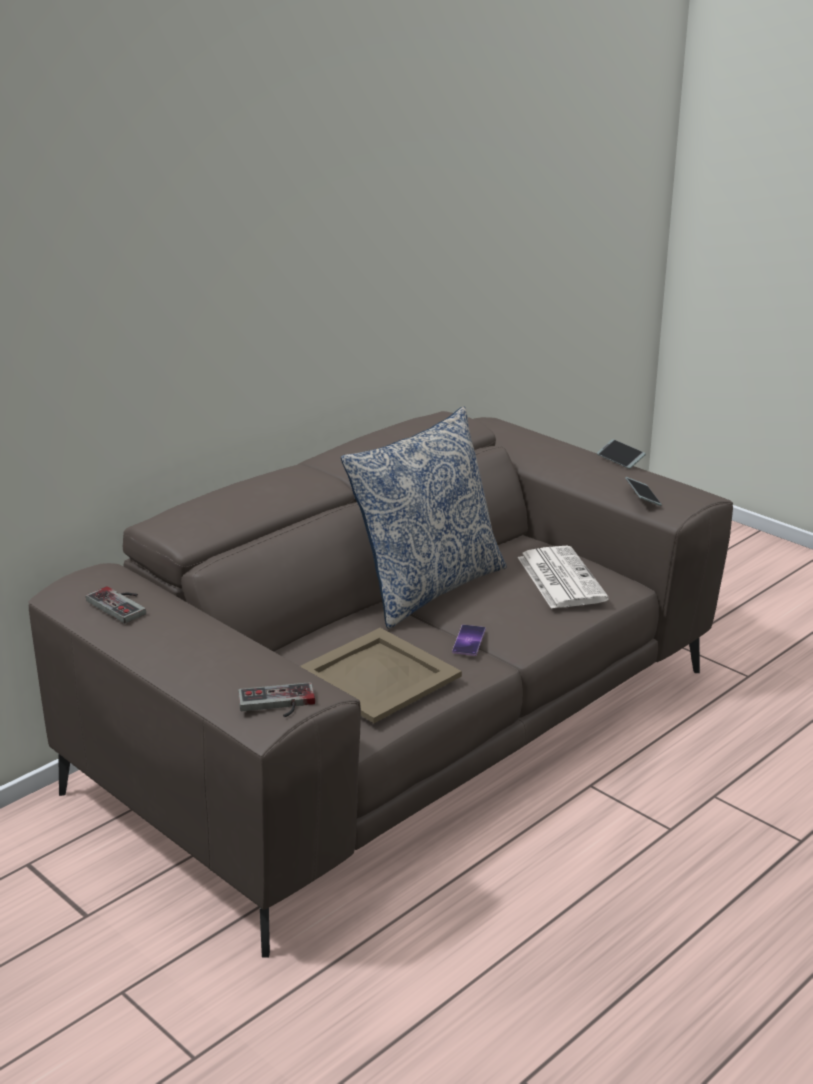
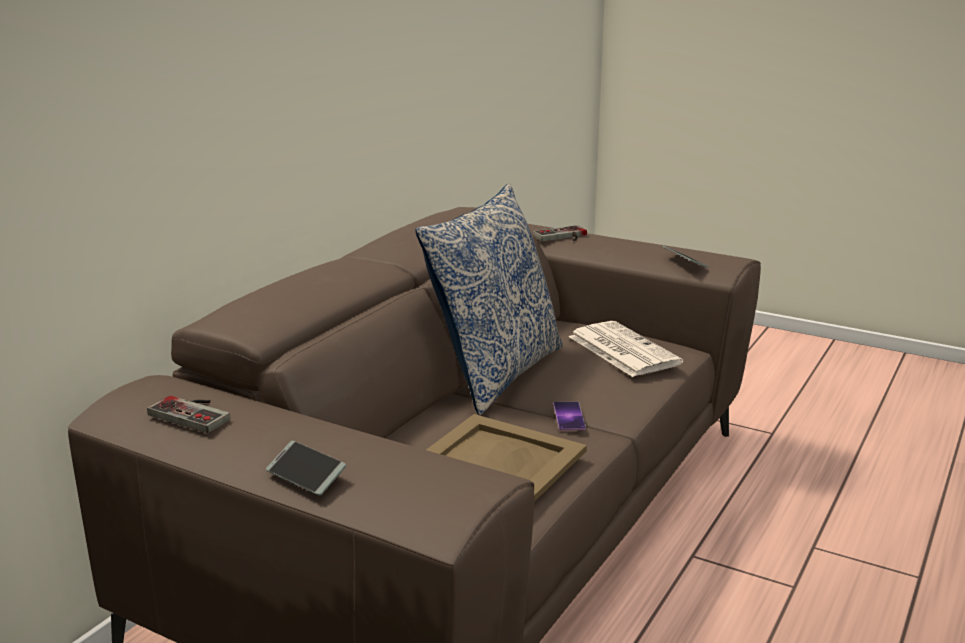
camera: 15 degrees left, 5 degrees down
(277, 704) = (448, 498): game controller -> game controller (562, 237)
(620, 459) = (639, 236): phone -> phone (306, 475)

